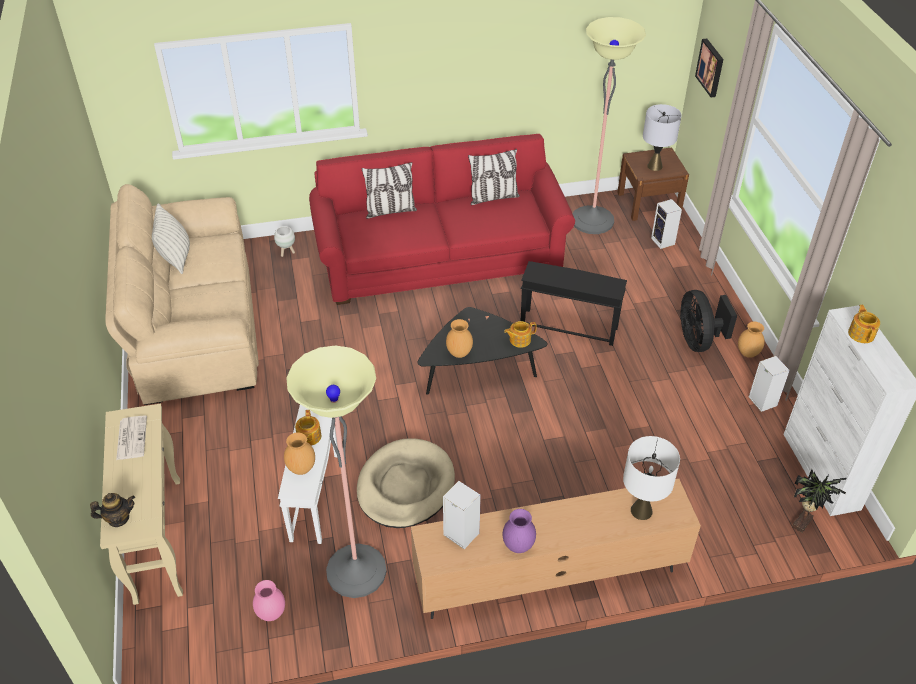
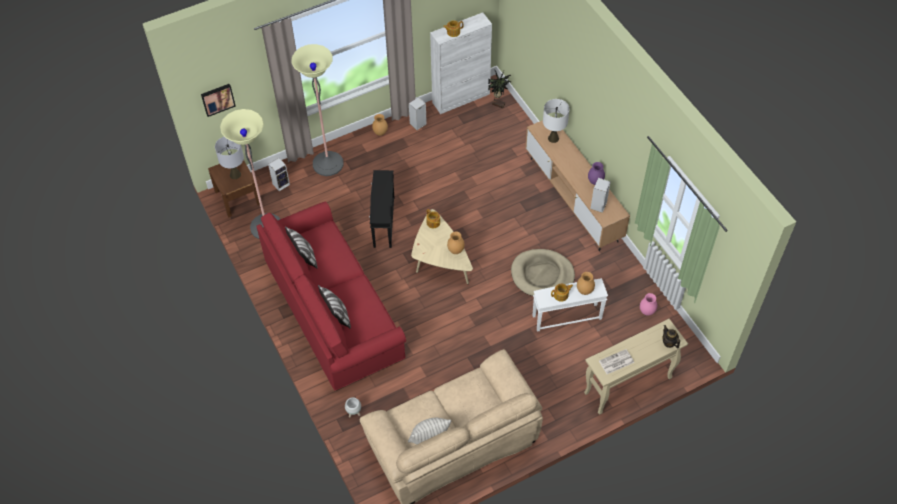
camera: 105 degrees left, 10 degrees up
(356, 571) = (606, 282): floor lamp -> floor lamp (328, 164)
(477, 371) = (439, 261): black coffee table -> beige coffee table
(698, 340) = (376, 156): black fan -> none

